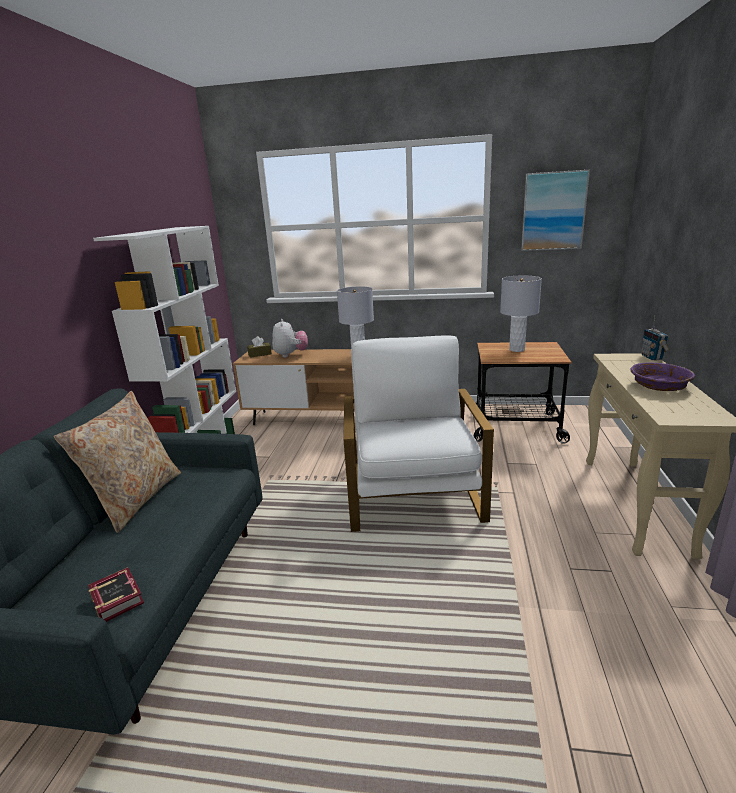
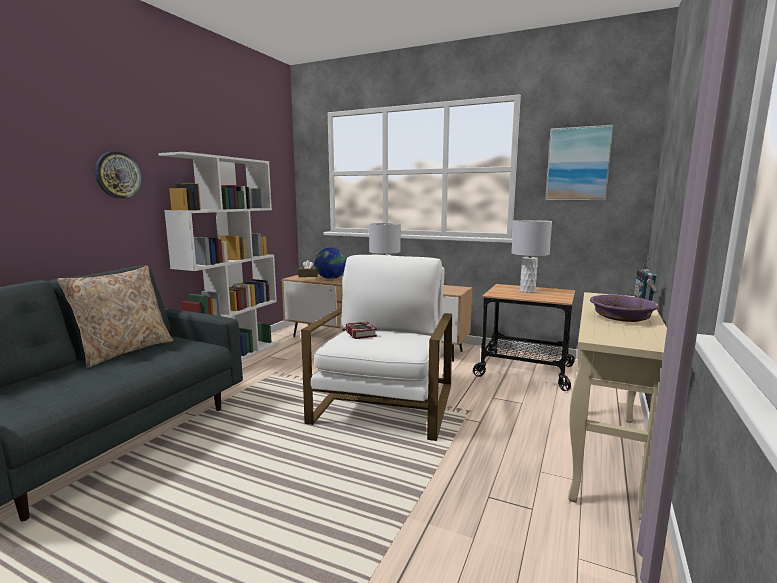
camera: 15 degrees right, 10 degrees down
(58, 277) = (118, 175): none -> wall clock
(118, 597) = (38, 404): book -> book (361, 333)
(290, 355) = (331, 278): plush toy -> globe

